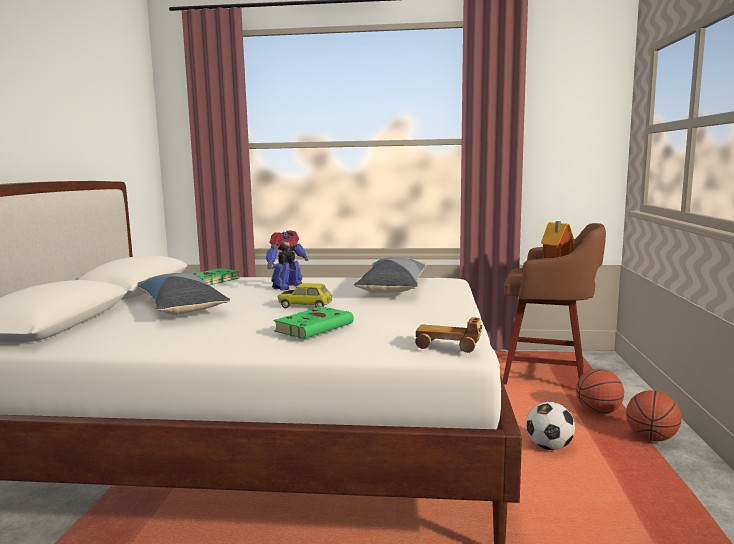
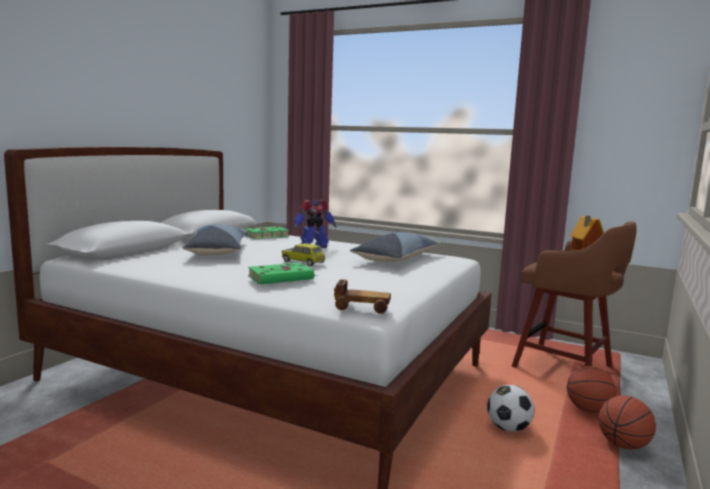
camera: 20 degrees right, 0 degrees up
(449, 346) = (361, 307): toy car -> toy car turned 150 degrees clockwise

